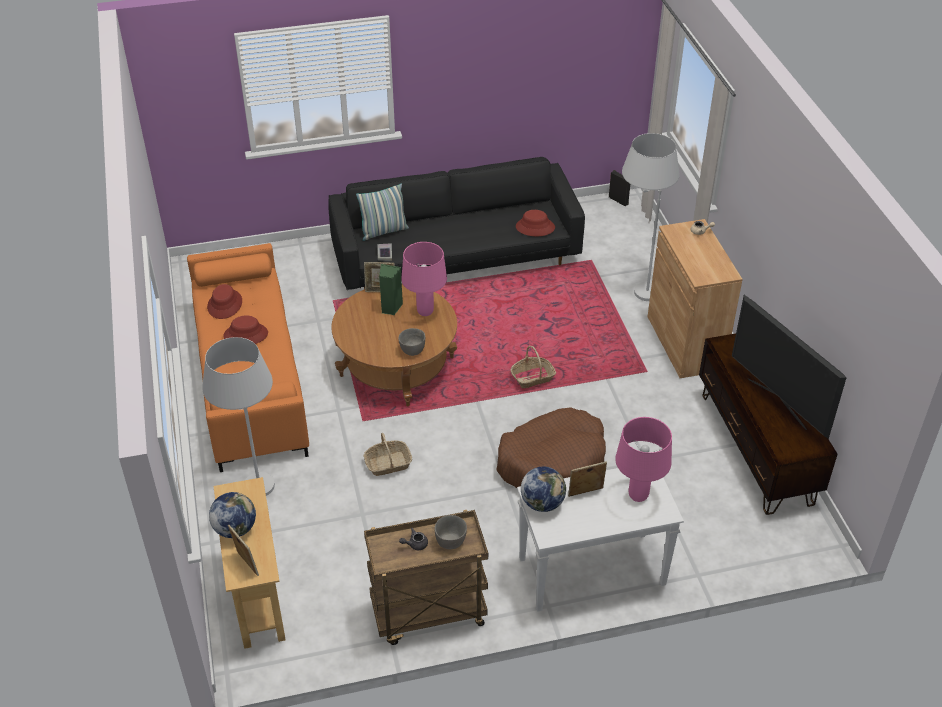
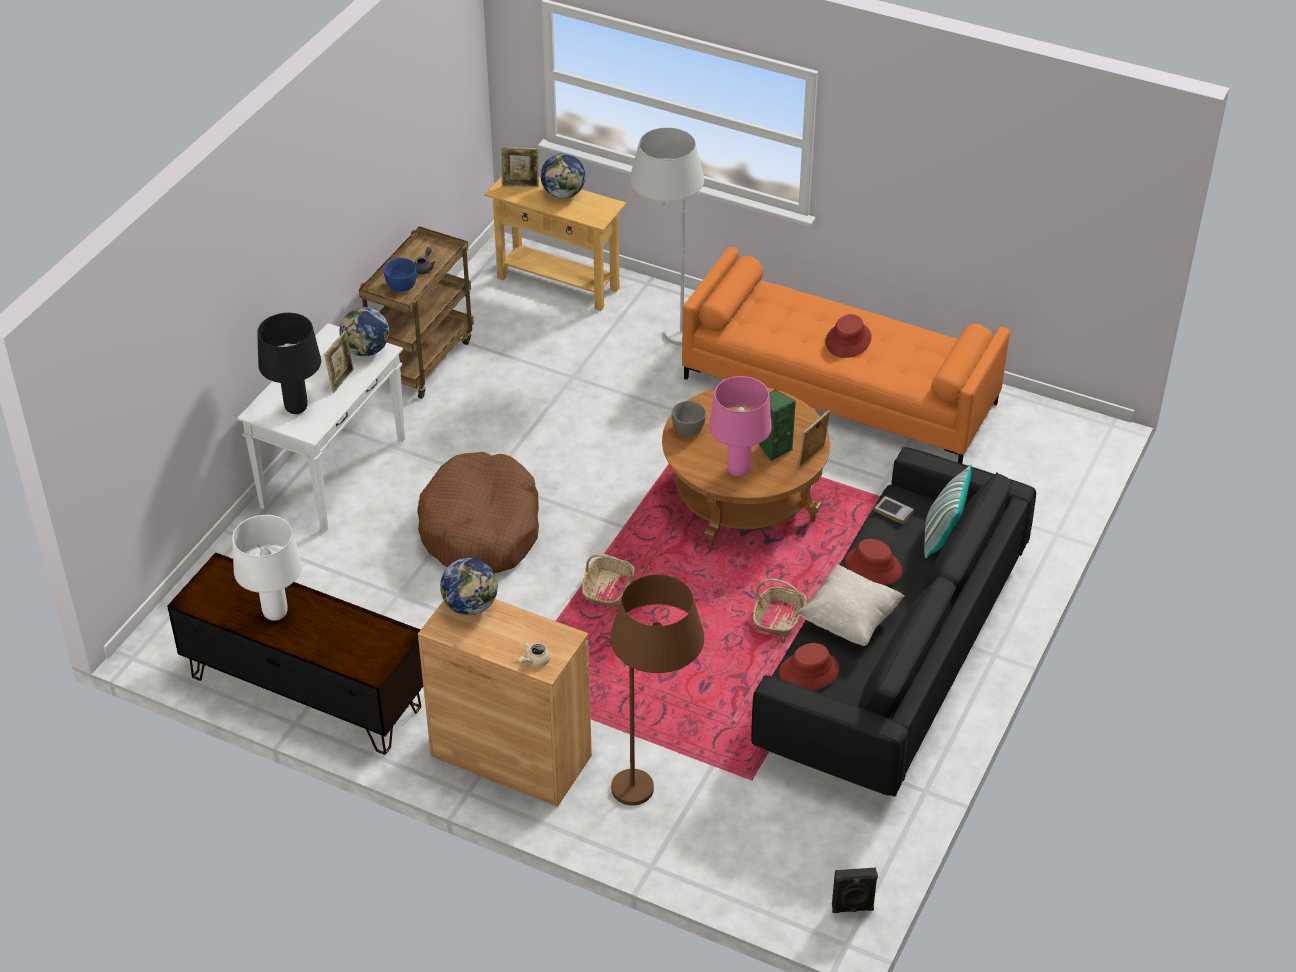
camera: 130 degrees right, 0 degrees up
(225, 304) = (916, 347): red hat -> red hat (873, 567)
(388, 464) = (613, 422): basket -> basket (779, 618)
(451, 541) = (401, 286): grey bowl -> blue bowl
(484, 232) = (849, 620): none -> beige pillow
(637, 285) = (656, 789): white floor lamp -> brown floor lamp
(637, 496) = (296, 408): pink table lamp -> black table lamp
(700, 272) = (471, 606): none -> globe
(777, 403) = (275, 614): television -> white table lamp

